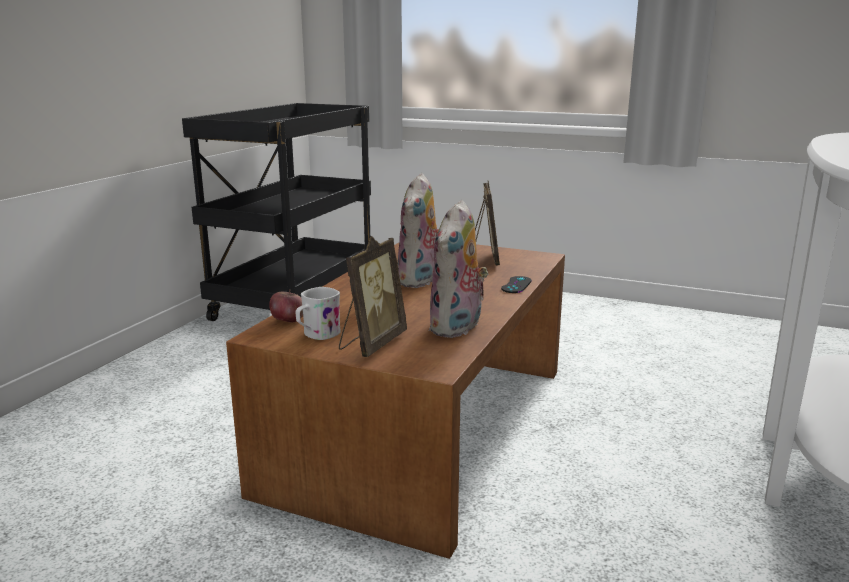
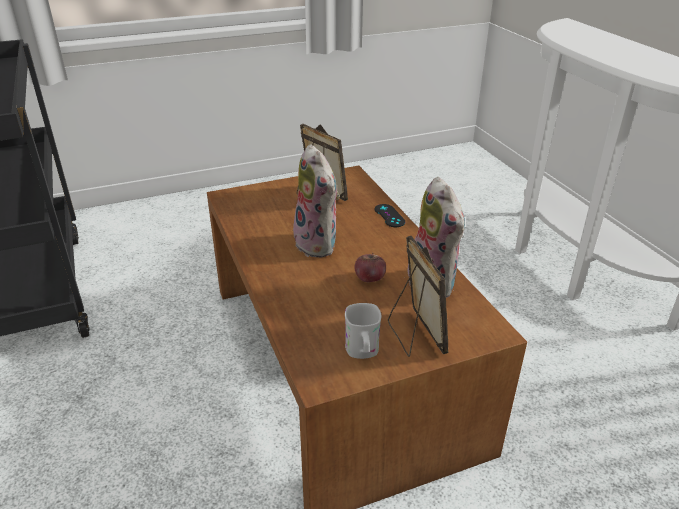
camera: 45 degrees left, 15 degrees up
(288, 320) = (308, 350): apple -> apple (370, 279)

